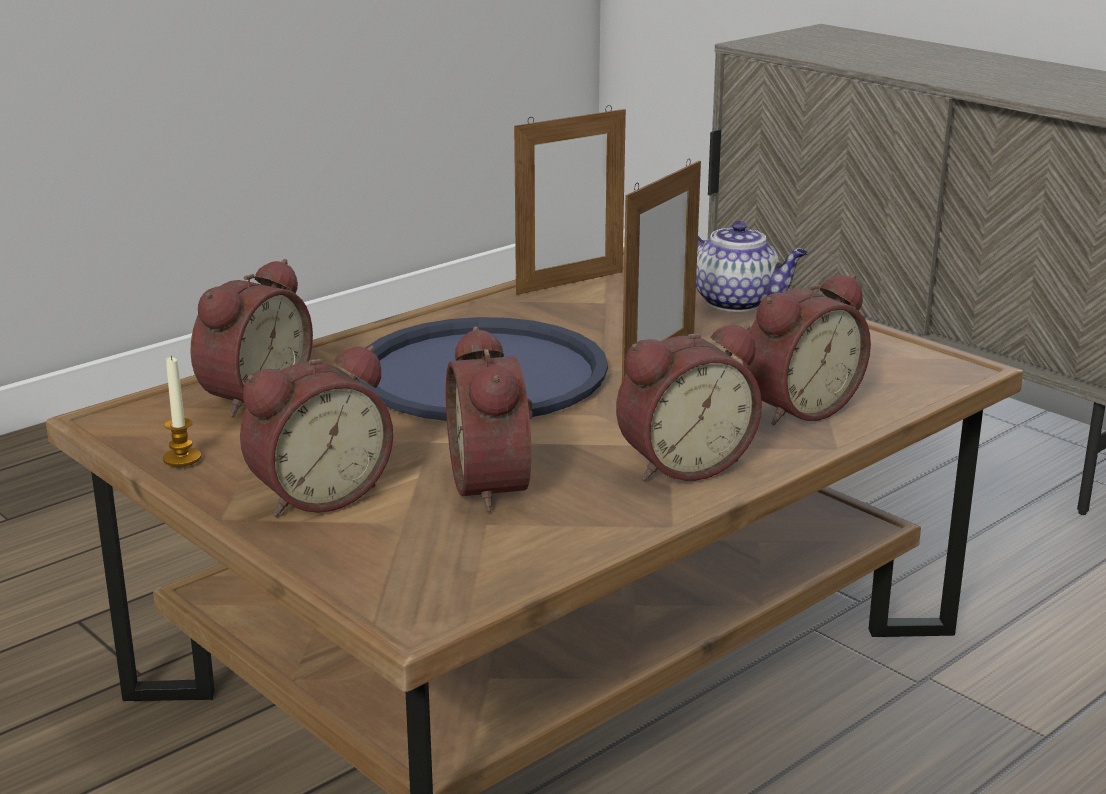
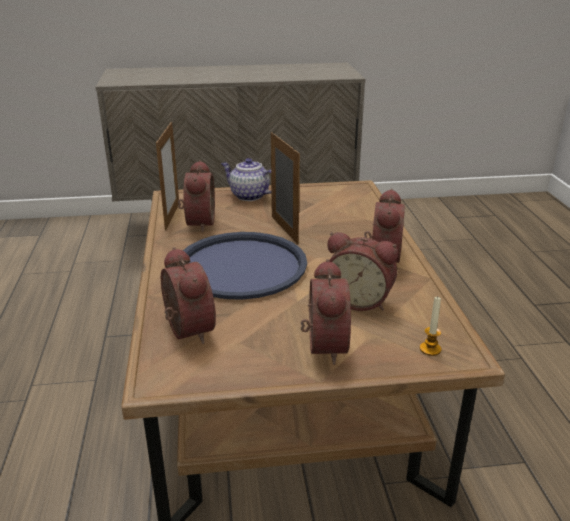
camera: 55 degrees left, 5 degrees up
(182, 458) = (239, 372): candle -> candle (430, 349)
(737, 302) = (248, 196): teapot -> teapot turned 120 degrees counterclockwise
(797, 407) = (356, 222): alarm clock -> alarm clock (197, 223)

